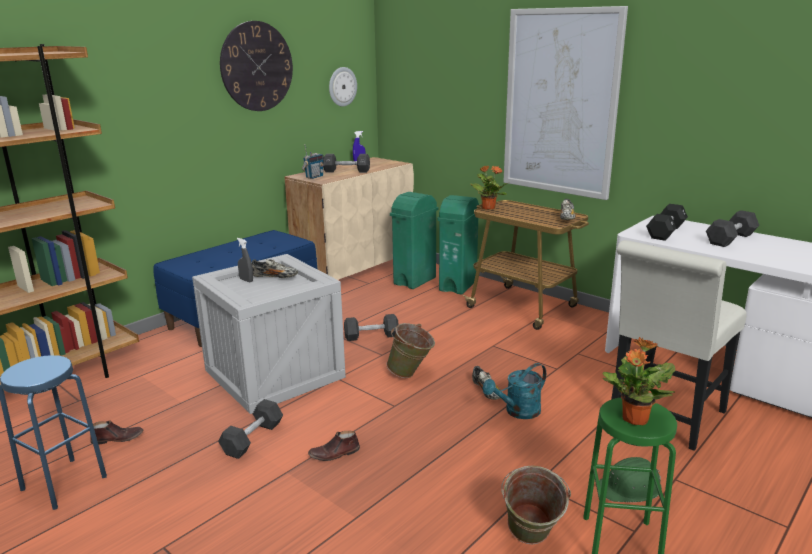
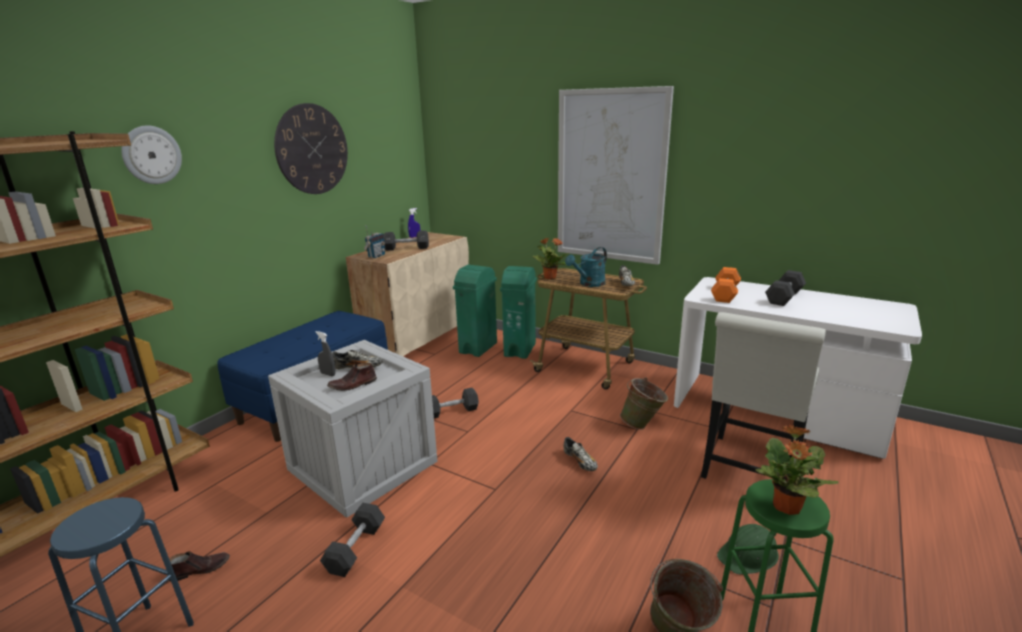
camera: 10 degrees left, 0 degrees up
(334, 454) = (448, 556): brown shoe -> brown shoe (353, 385)
(342, 86) = (394, 166): wall clock -> wall clock (151, 155)
(411, 374) = (502, 451): green bucket -> green bucket (642, 425)
(517, 412) = (616, 481): turquoise watering can -> turquoise watering can (589, 284)
(665, 232) = (725, 294): black dumbbell -> orange dumbbell

